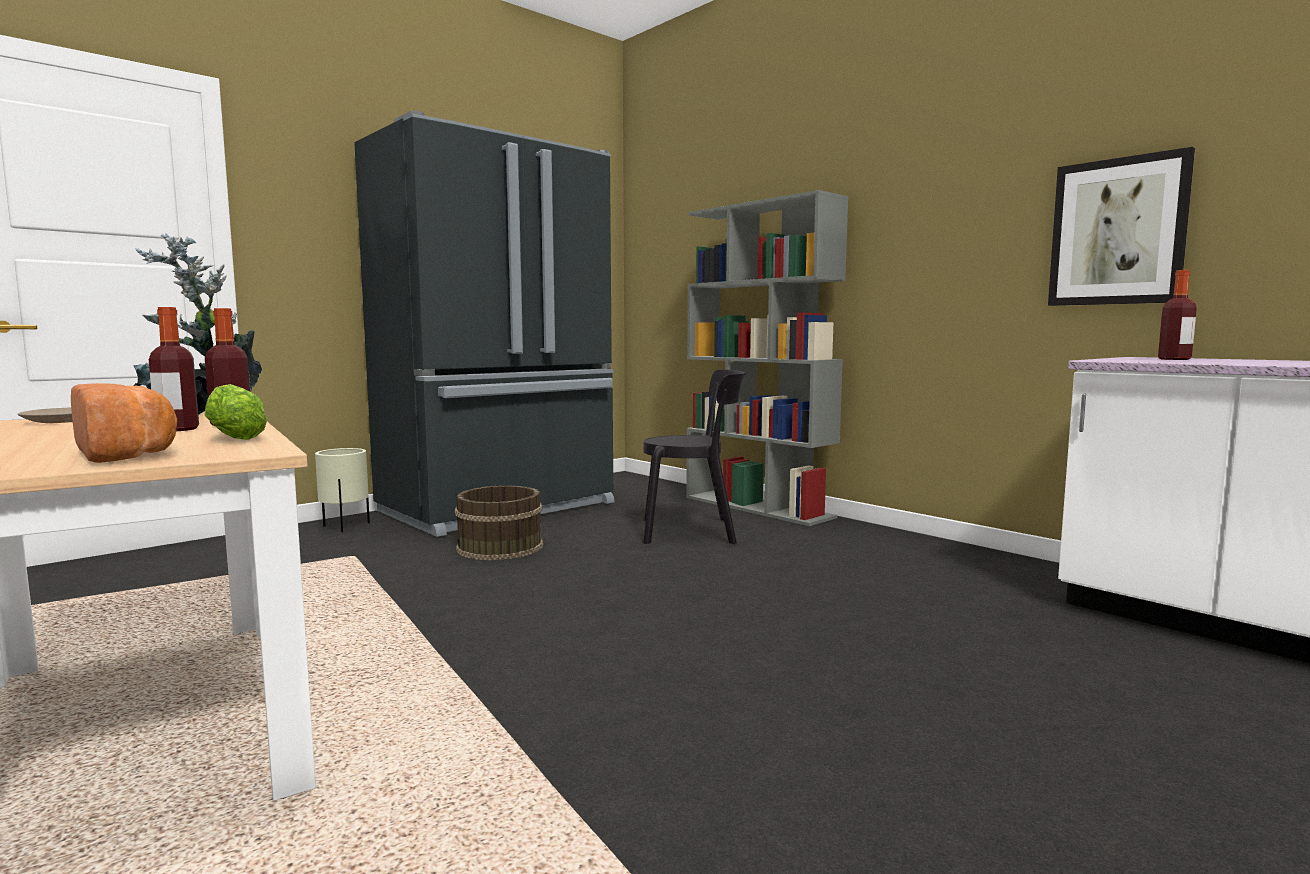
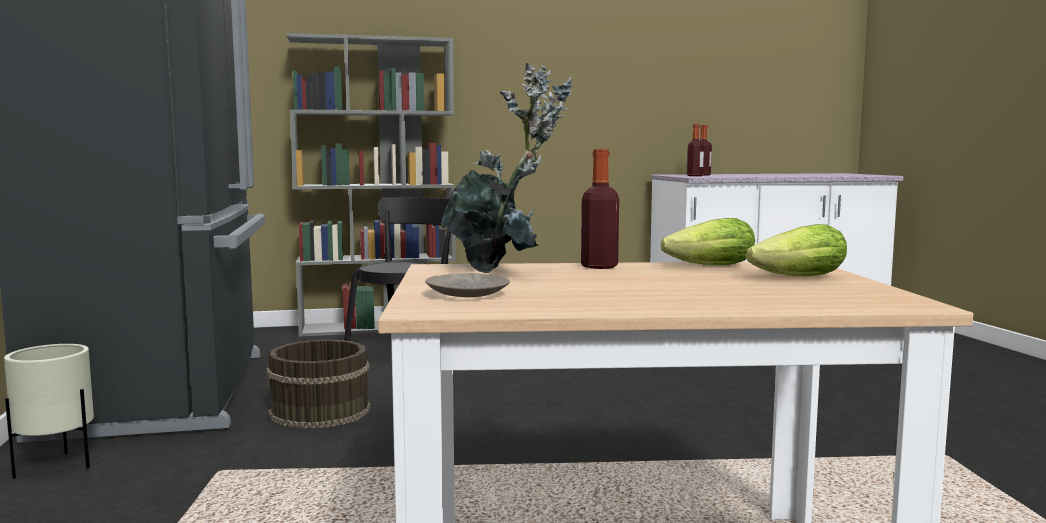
camera: 60 degrees left, 0 degrees up
(130, 454) = (793, 277): bread -> lettuce
(177, 429) = (621, 273): bottle -> bottle (694, 176)
(1117, 232) = (639, 97): picture -> none

